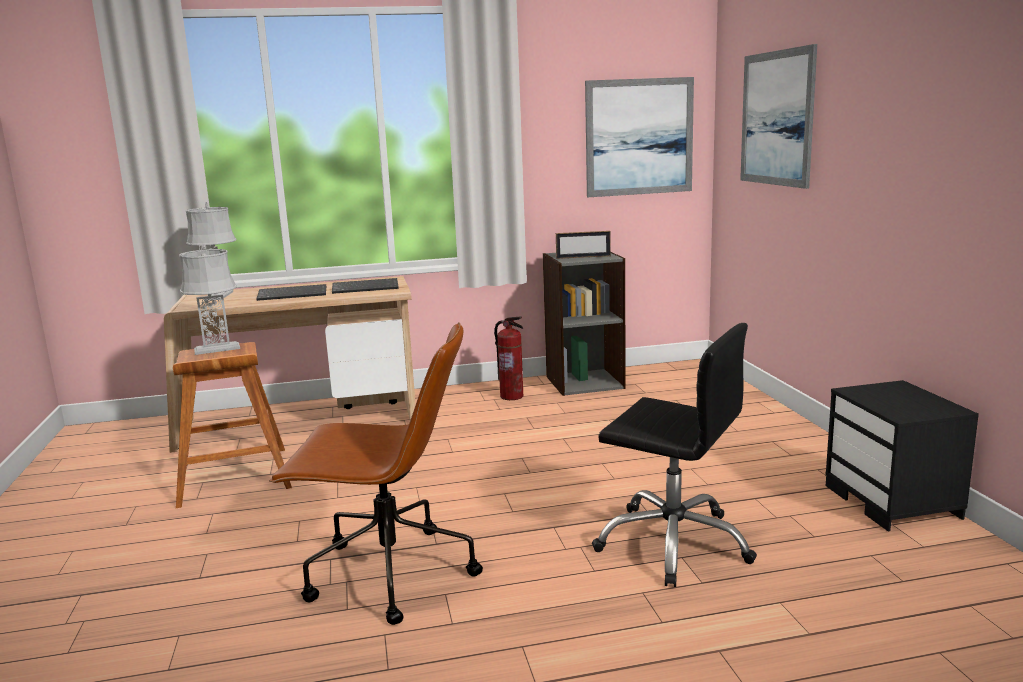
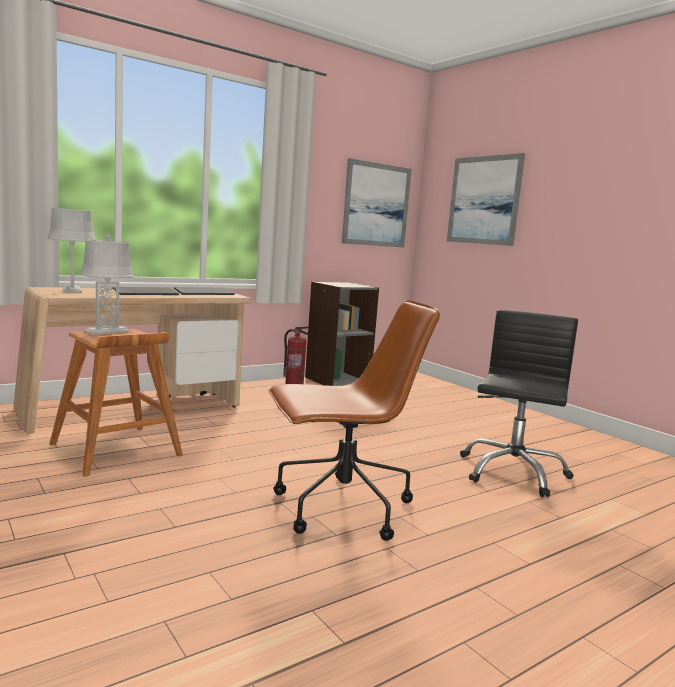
camera: 25 degrees left, 5 degrees down
(583, 257) = (348, 285): picture frame -> none
(673, 543) = (512, 472): black office chair -> black office chair turned 75 degrees counterclockwise
(894, 502) = (603, 442): black nightstand -> none

